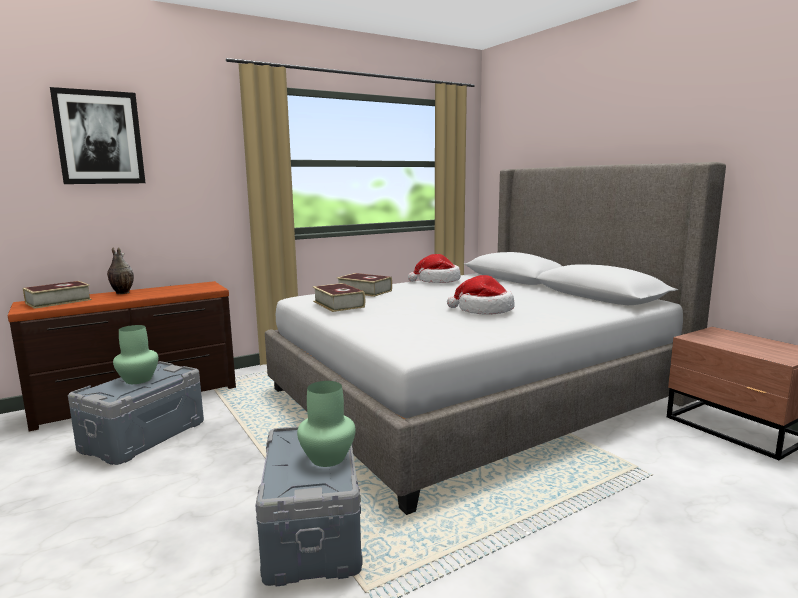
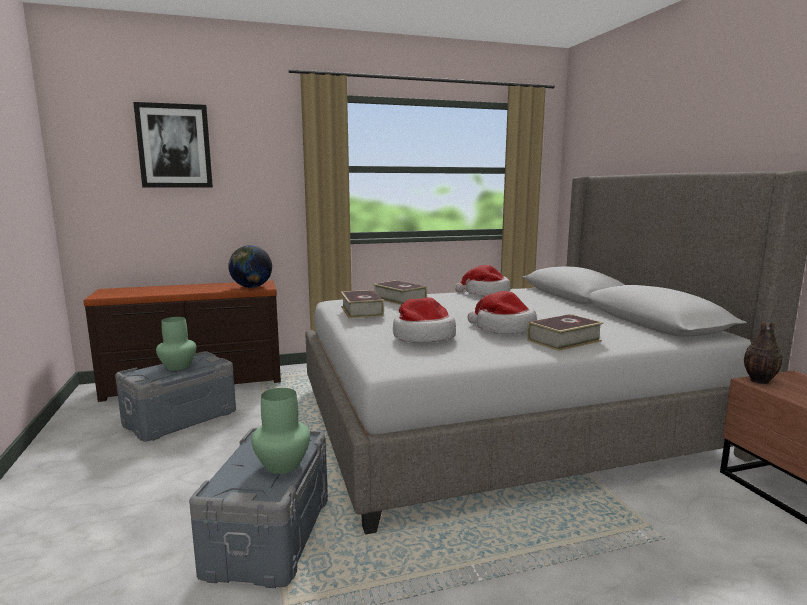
camera: 15 degrees right, 0 degrees up
(58, 301) = (131, 290): book -> book (563, 340)
(121, 293) = (186, 286): vase -> vase (758, 381)
(199, 289) = (251, 287): none -> globe
(419, 323) = (422, 337): none -> hat

